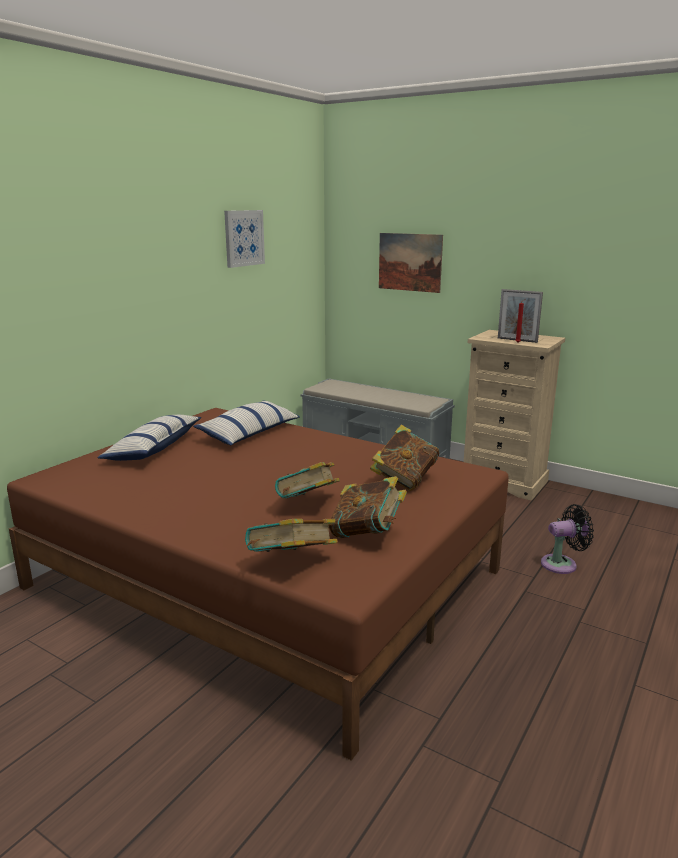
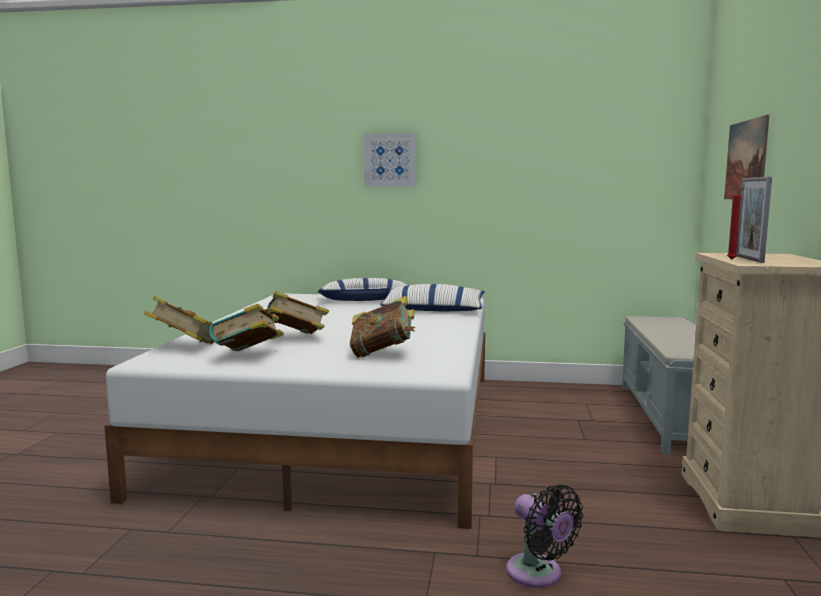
camera: 65 degrees right, 10 degrees down
(243, 238) = (548, 136): picture -> picture (390, 160)
(266, 578) = (344, 427): brown bed -> white bed

